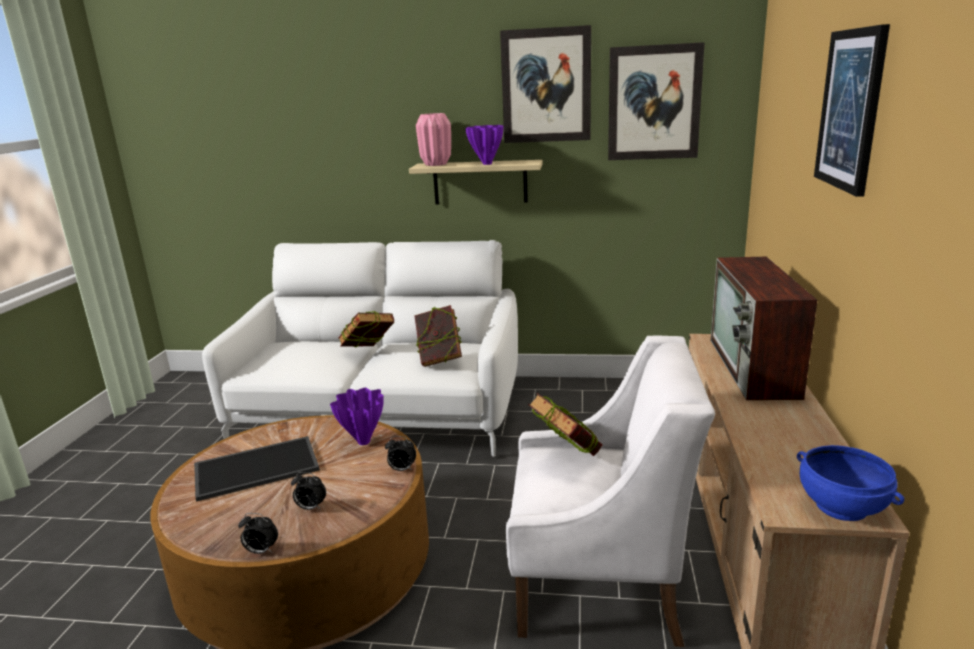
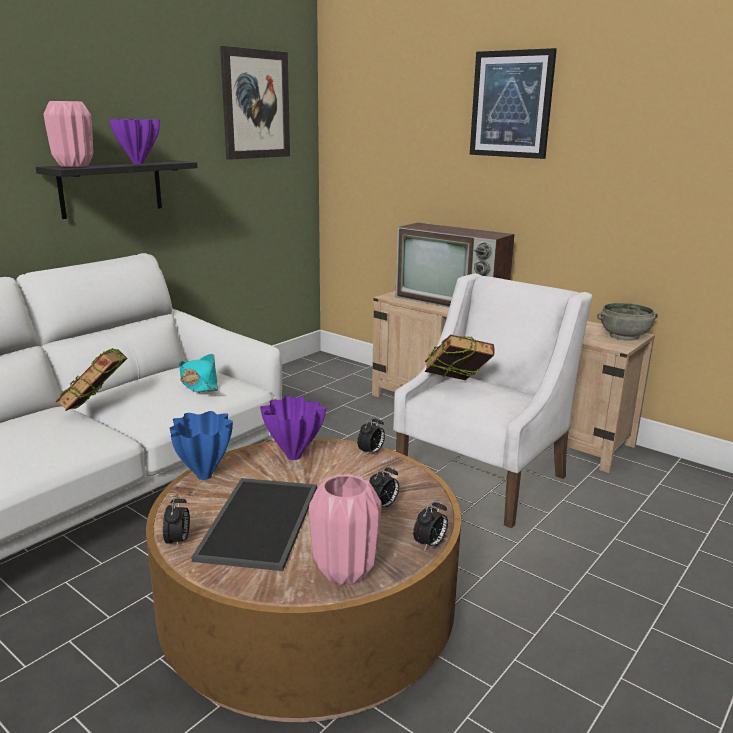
camera: 60 degrees left, 0 degrees up
(205, 526) = (345, 571): none -> pink vase
(216, 452) = (178, 541): none -> alarm clock
(308, 424) = (205, 475): none -> blue vase
(439, 360) = (199, 383): book -> turquoise hat
(480, 182) = (111, 188): beige shelf -> black shelf
(546, 86) = (169, 79): picture -> none
(840, 507) = (624, 336): blue bowl -> grey bowl

